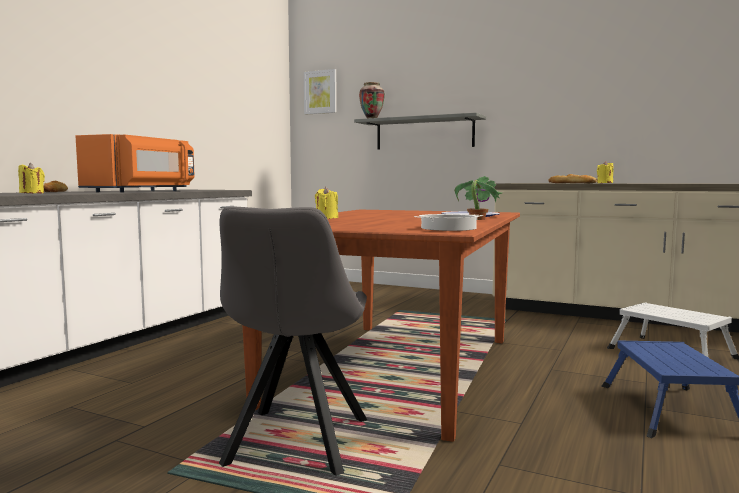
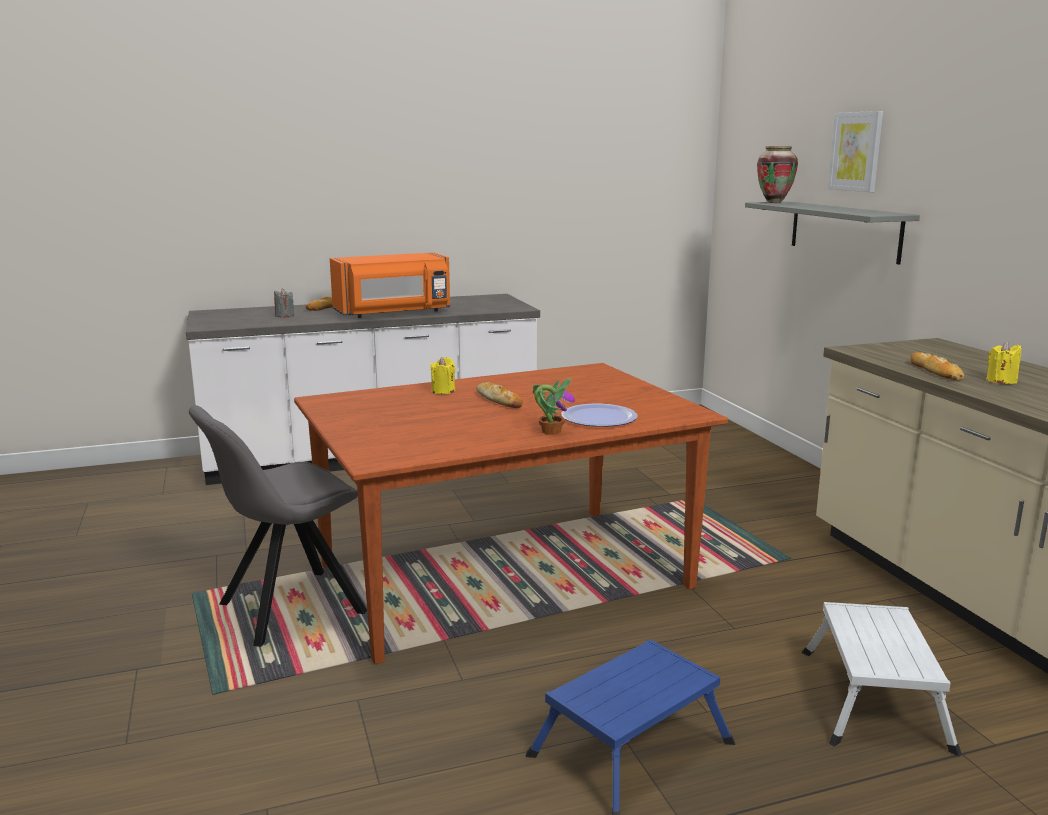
camera: 45 degrees right, 10 degrees up
(32, 193) = (284, 315): yellow candle -> grey candle
(320, 92) = (744, 148): picture -> picture (856, 151)
(381, 217) = (498, 400): none -> bread
(448, 228) = (404, 451): cooking pot -> none

